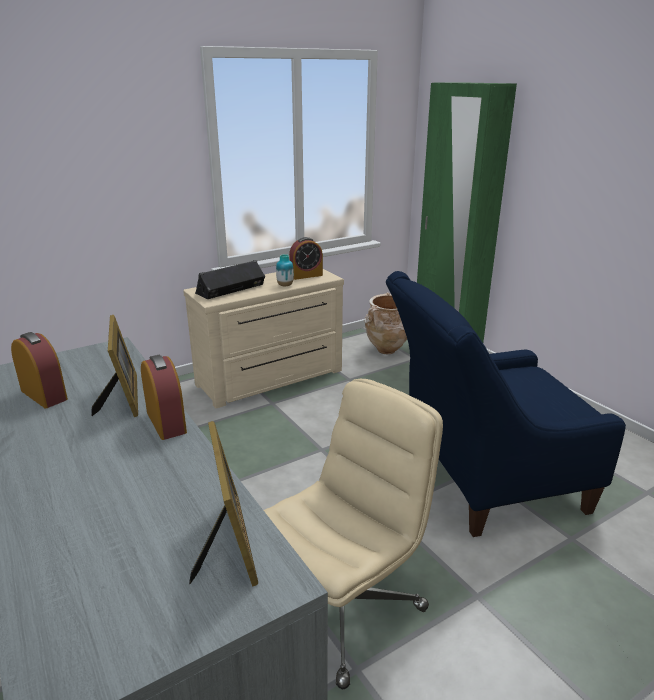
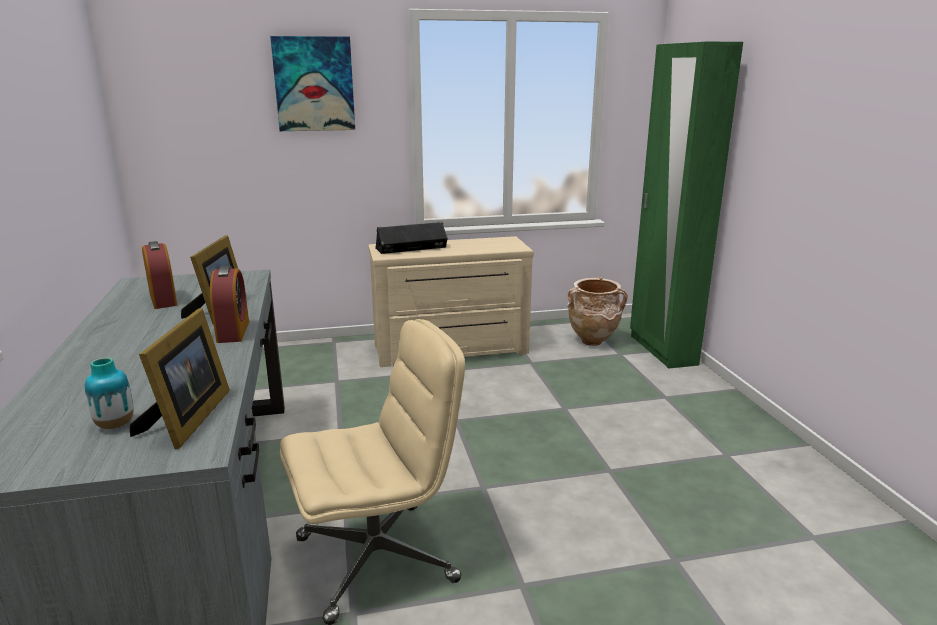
camera: 20 degrees right, 5 degrees down
(109, 128) = (314, 84): none -> picture
(285, 285) = (467, 250): vase -> vase (115, 425)
(306, 275) = (497, 244): alarm clock -> none
(481, 480) = (609, 481): blue armchair -> none

